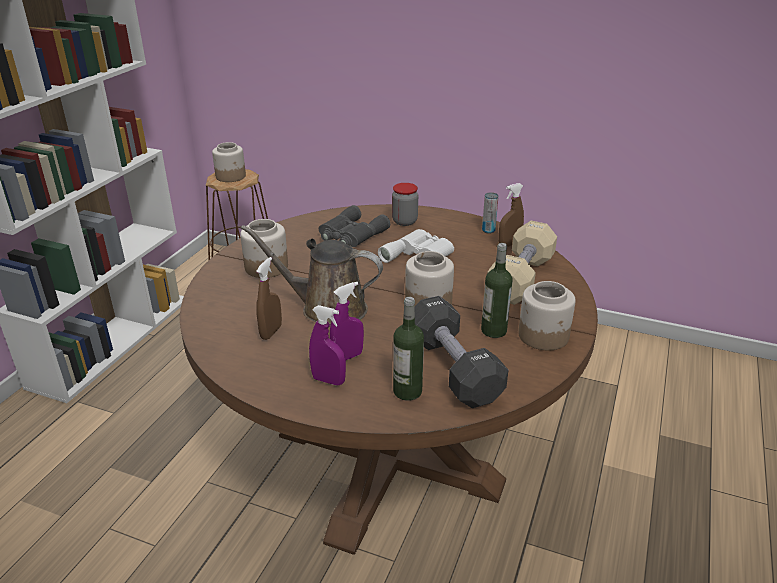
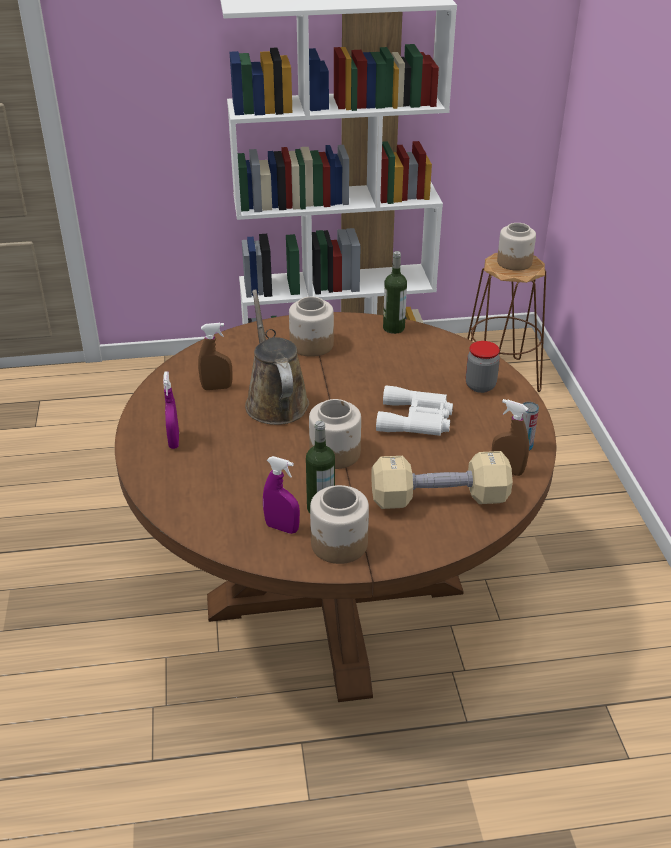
camera: 60 degrees right, 5 degrees up
(347, 357) = (212, 438): purple spray bottle -> purple spray bottle (282, 528)
(351, 234) = (416, 365): grey binoculars -> none
(407, 391) = (188, 486): bottle -> bottle (393, 328)
(453, 369) = (239, 502): black dumbbell -> none

